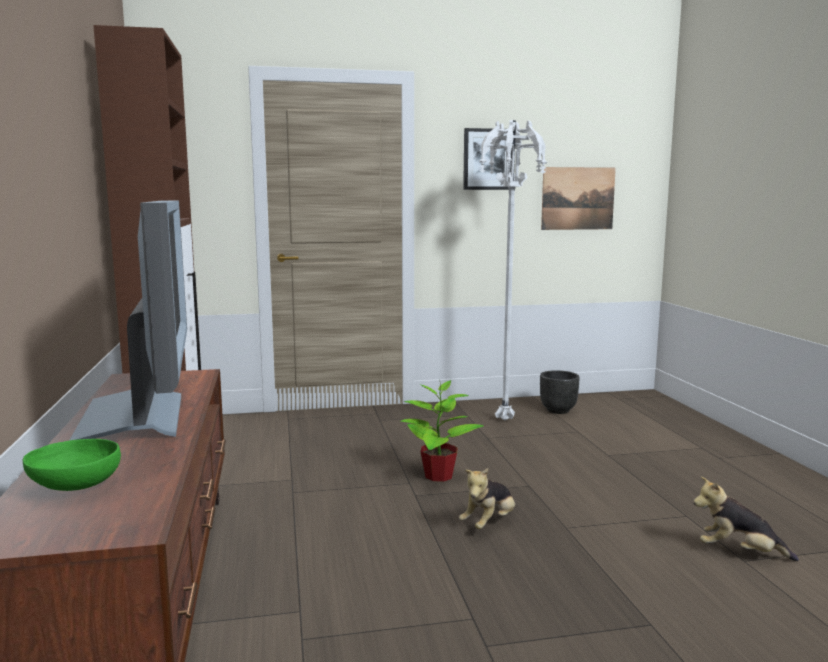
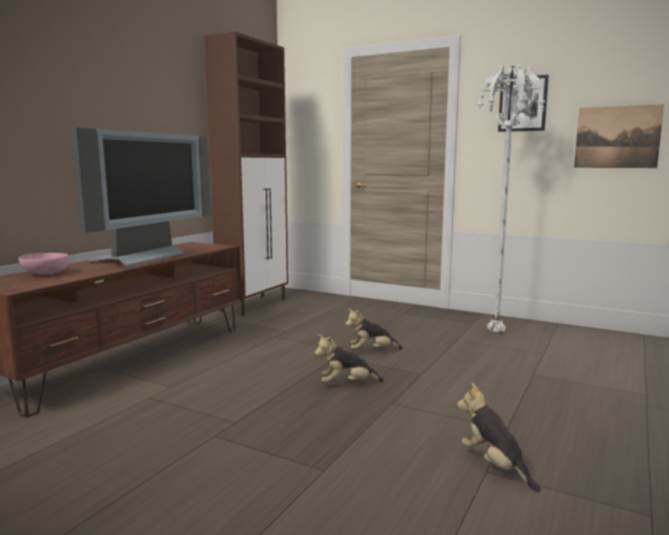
camera: 40 degrees right, 0 degrees up
(74, 487) = (45, 274): green bowl -> pink bowl
(438, 476) = (372, 351): potted plant -> plush toy
(558, 411) = (558, 337): black planter -> none

